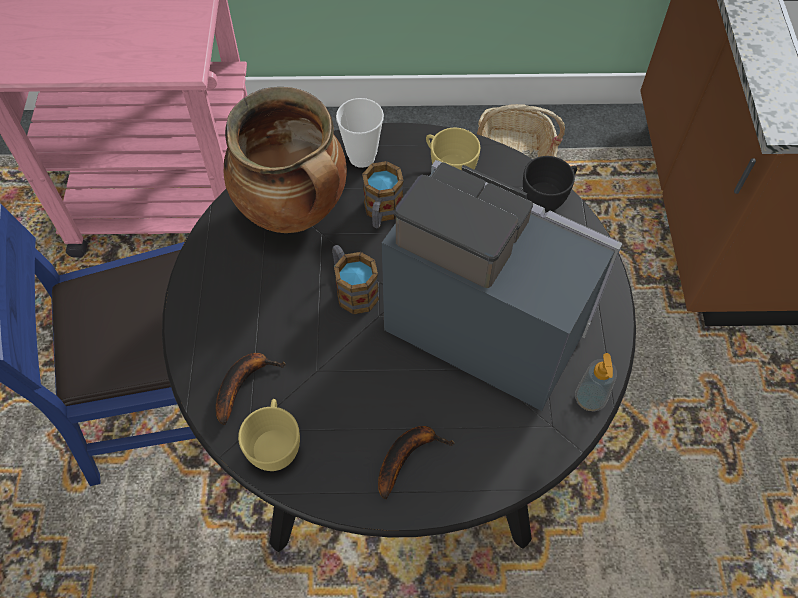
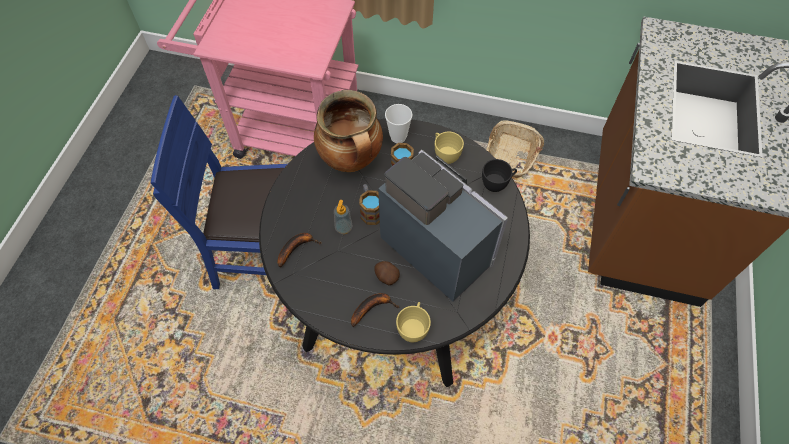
camera: 15 degrees right, 0 degrees up
(275, 445) = (304, 285): yellow cup -> yellow cup (413, 328)
(414, 395) = (386, 276): none -> potato
(590, 399) = (483, 302): soap dispenser -> soap dispenser (343, 228)

